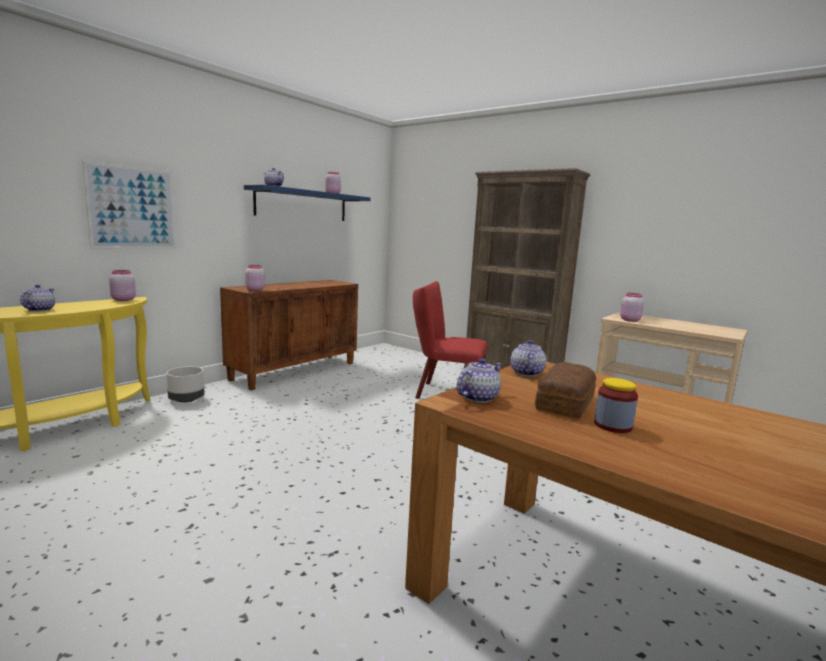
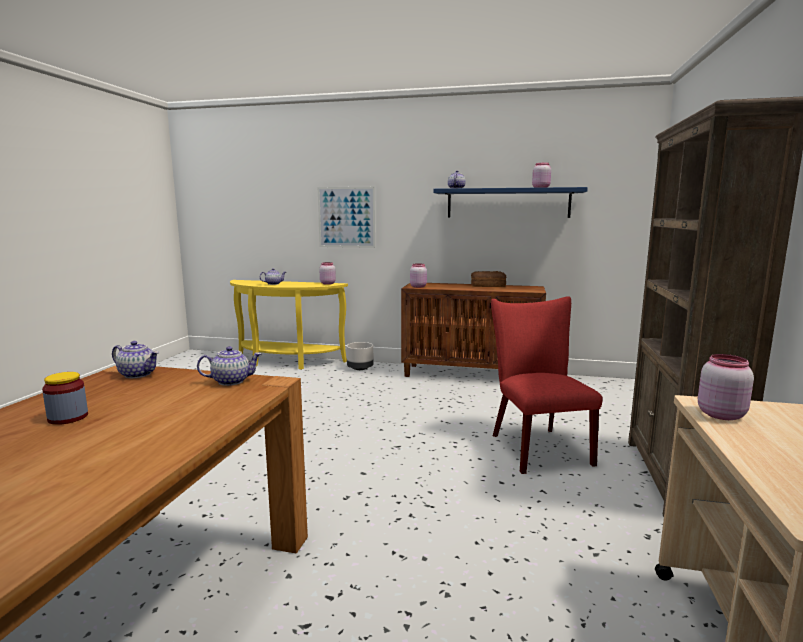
camera: 65 degrees right, 0 degrees up
(563, 403) = (133, 399): bread -> bread (487, 285)

